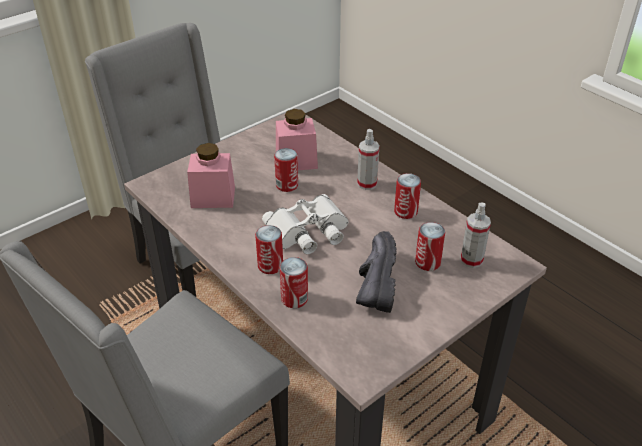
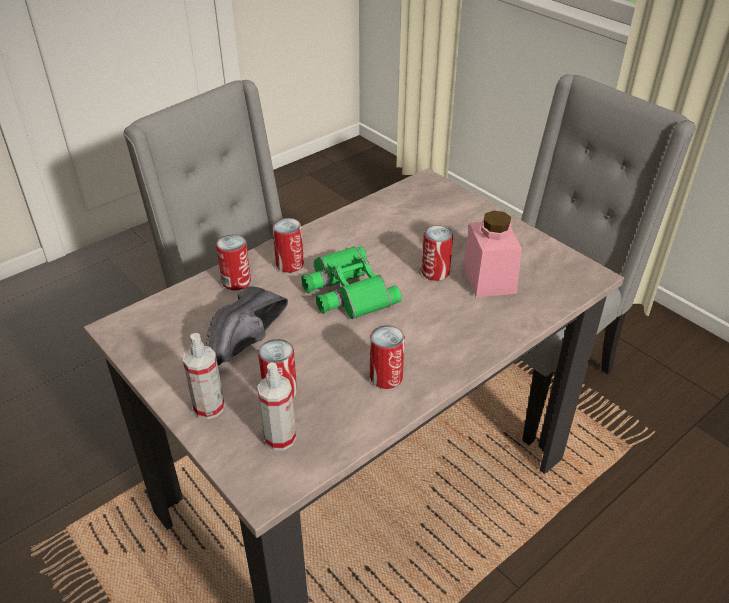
camera: 90 degrees right, 0 degrees up
(213, 197) = (407, 221): pink jar -> none
(308, 231) = (346, 290): white binoculars -> green binoculars
(367, 184) = (447, 342): spray bottle -> spray bottle (209, 407)
(373, 282) = (251, 340): black shoe -> black shoe turned 105 degrees clockwise

